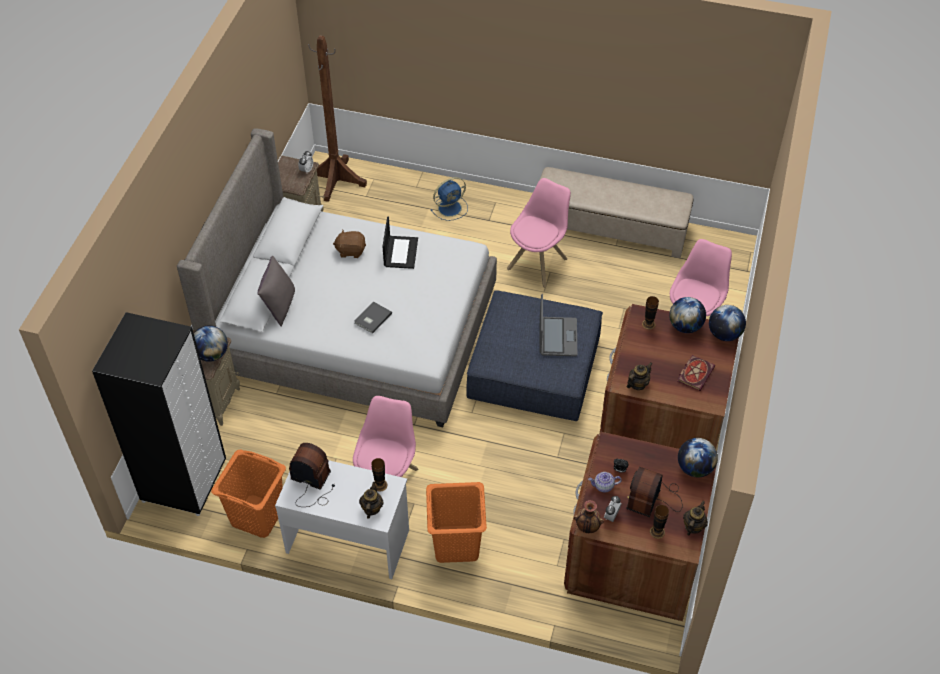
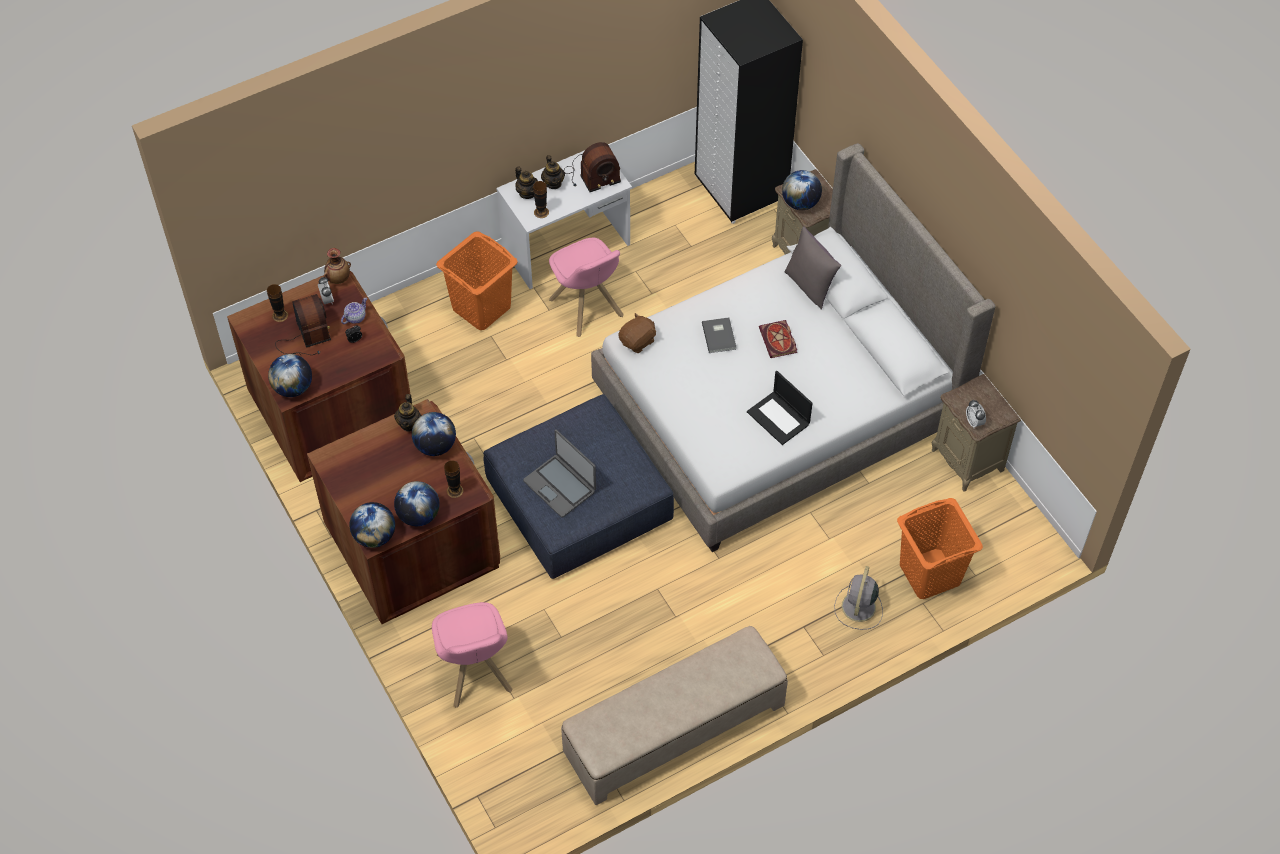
camera: 135 degrees right, 5 degrees up
(257, 516) = (655, 210): orange laundry basket -> orange laundry basket (930, 573)
(336, 180) = (1008, 541): brown clothes rack -> none
(351, 250) = (823, 383): brown plush toy -> brown plush toy (638, 341)
(450, 208) = (858, 608): blue fan -> grey fan
(538, 264) = (697, 616): pink chair -> none
(634, 358) = (435, 446): none -> globe
(693, 526) = (254, 340): teapot -> teapot (553, 183)
(695, 373) = (367, 475): book -> book (779, 341)

